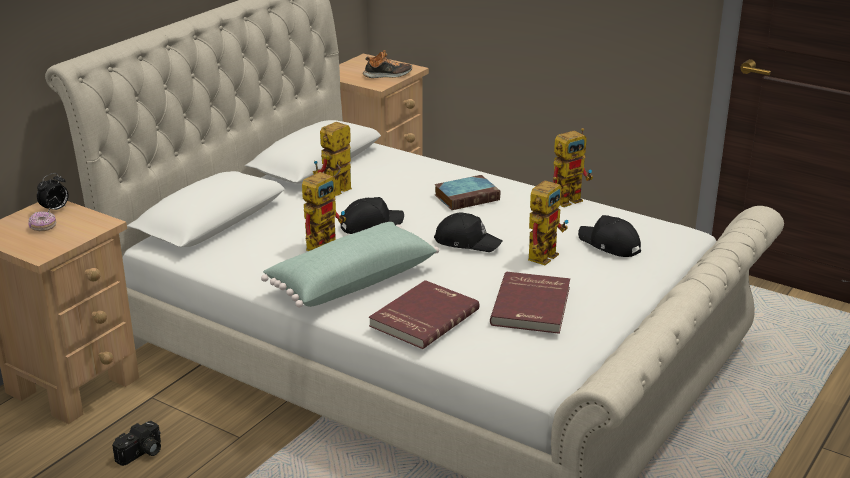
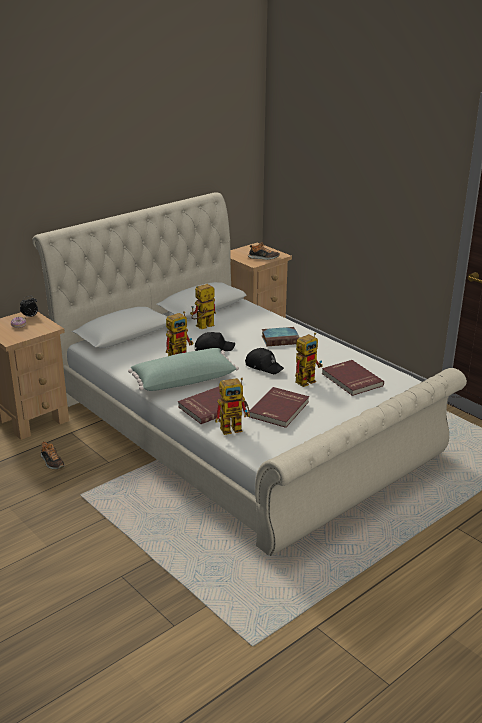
camera: 15 degrees right, 0 degrees up
(141, 454) = (52, 462): camera -> shoe
(570, 198) = (345, 348): toy robot -> toy robot (235, 427)
(609, 244) = (351, 380): black cap -> red book

